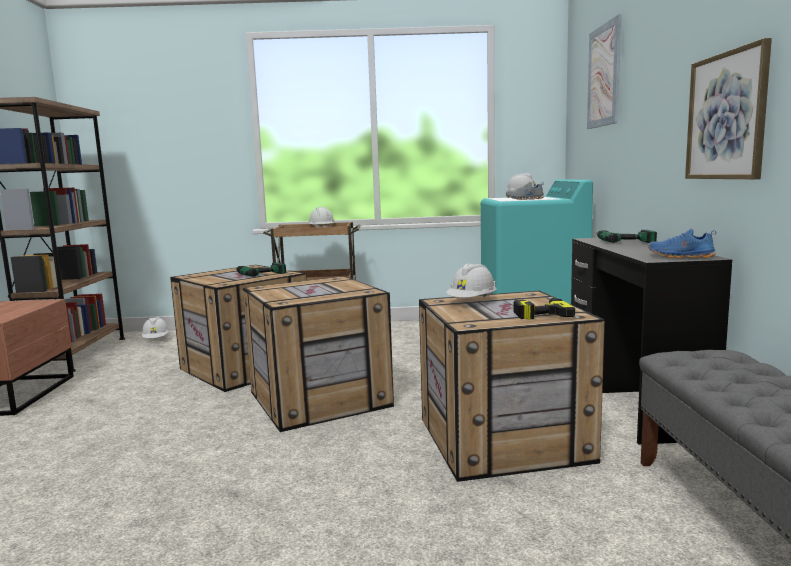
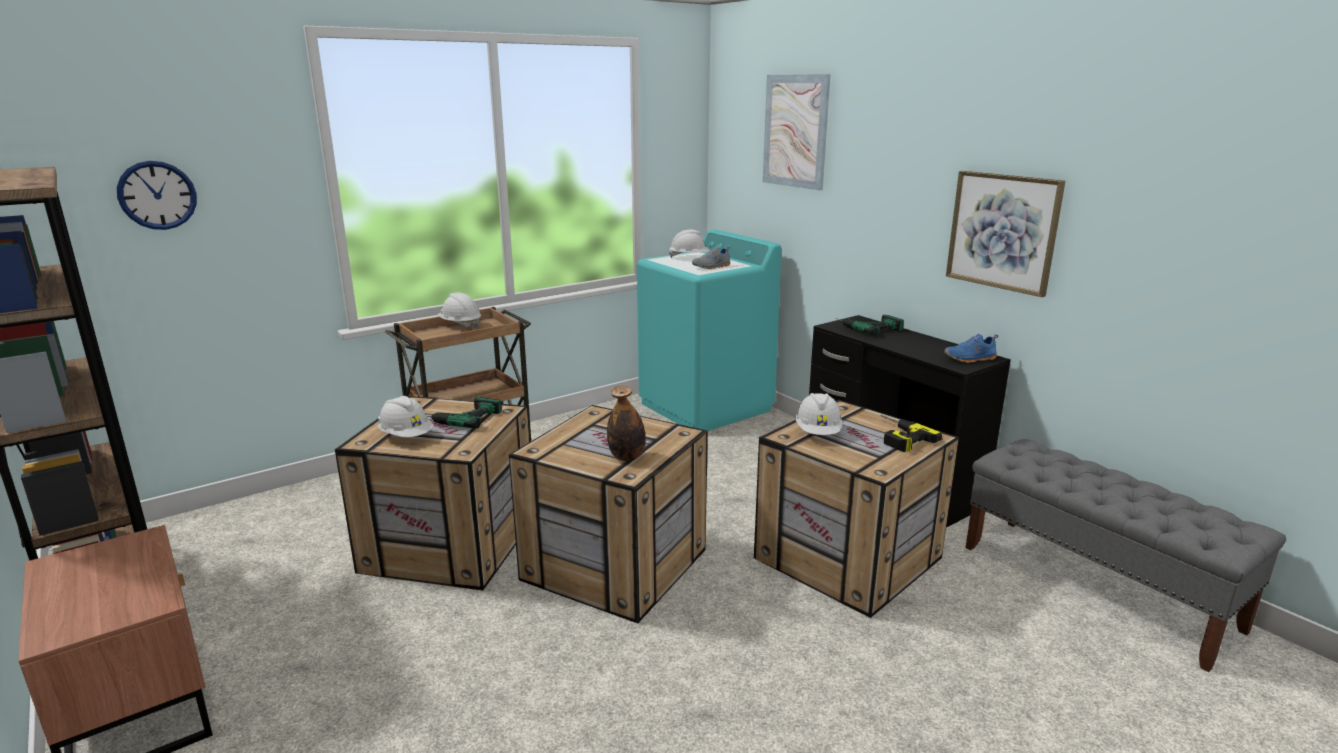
camera: 35 degrees left, 10 degrees up
(156, 339) = (218, 530): white hard hat -> white hard hat (406, 436)
(158, 134) = (157, 195): none -> wall clock
(303, 296) = (627, 457): none -> bottle

